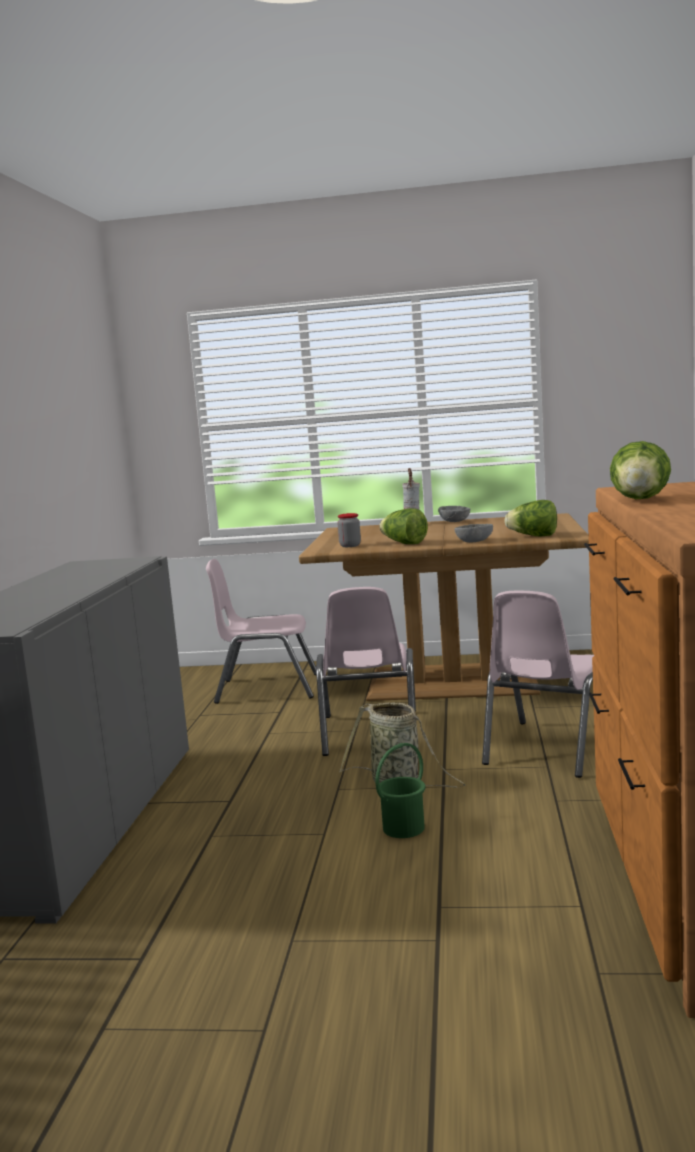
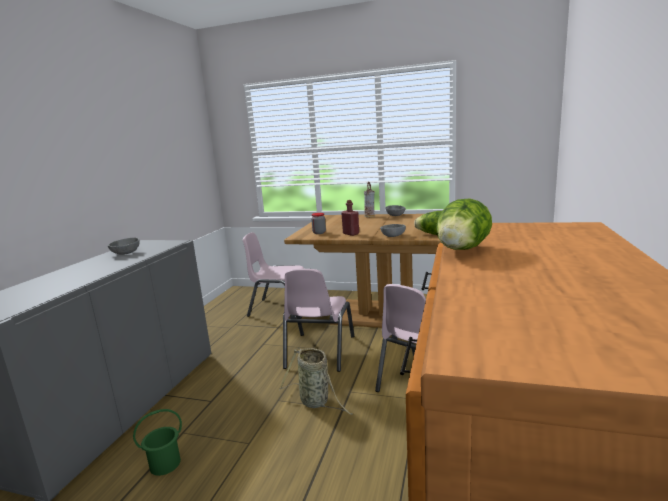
camera: 10 degrees right, 5 degrees up
(77, 573) = (126, 253): none -> grey bowl
(402, 828) = (299, 447): green bucket -> green bucket (165, 464)
(404, 543) = (351, 234): lettuce -> red bottle

